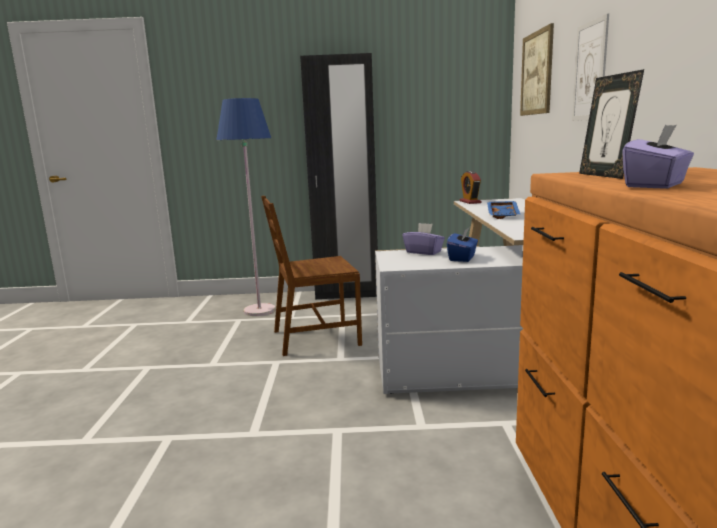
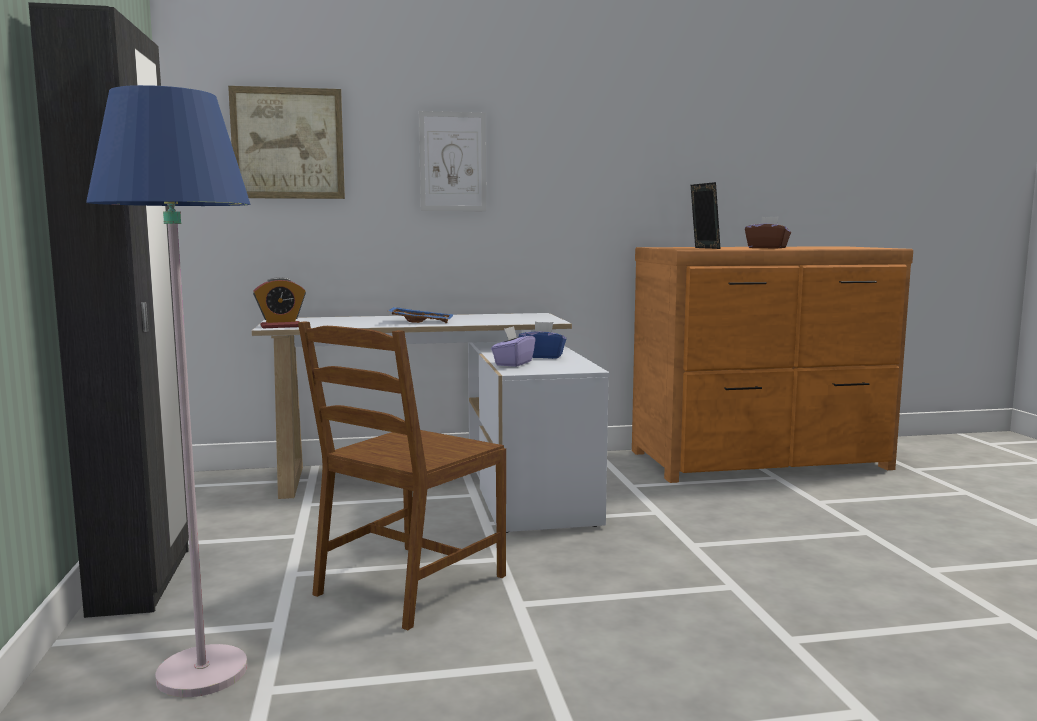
camera: 100 degrees left, 5 degrees down
(315, 338) = (409, 585): brown chair -> brown chair turned 60 degrees clockwise
(605, 175) = (704, 248): picture frame -> picture frame turned 90 degrees counterclockwise
(656, 185) = (767, 248): purple tissue box -> brown tissue box

